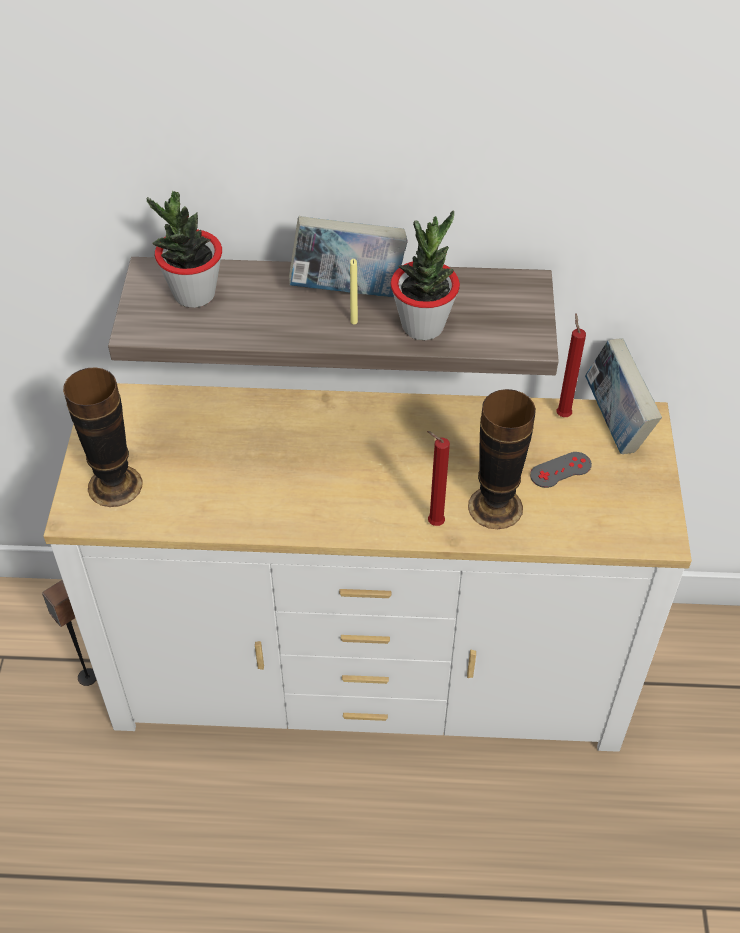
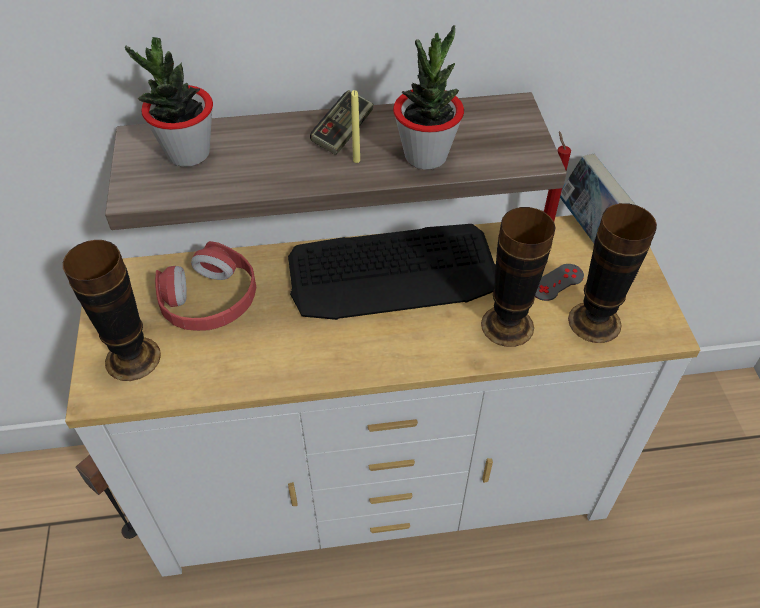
camera: 10 degrees left, 0 degrees up
(199, 438) = (209, 299): none -> red headphones
(347, 291) = (343, 132): book -> game controller
(391, 436) = (393, 273): none -> keyboard
(433, 523) = (453, 349): red candle -> none
(588, 516) = (594, 322): none -> vase

